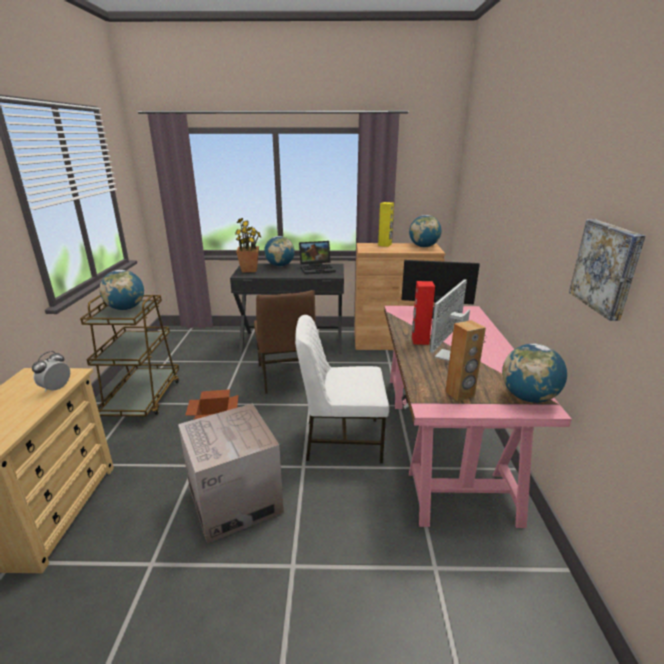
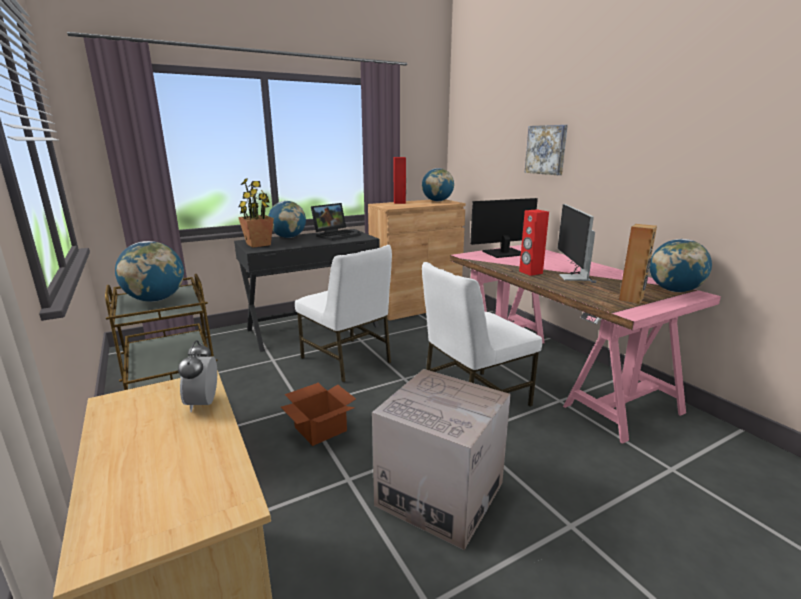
camera: 30 degrees left, 5 degrees down
(287, 376) = (347, 360): brown chair -> white chair
(385, 245) = (399, 202): yellow speaker -> red speaker
(607, 267) = (740, 157): picture -> picture (546, 150)

